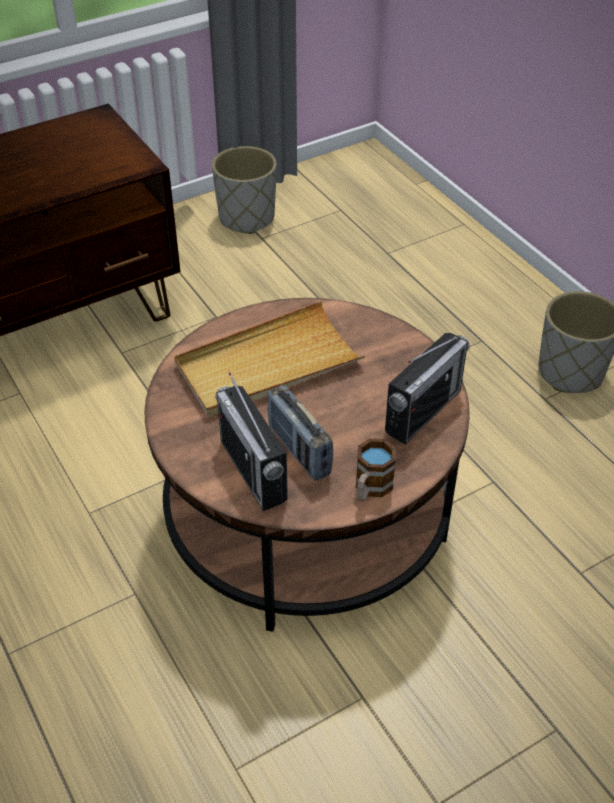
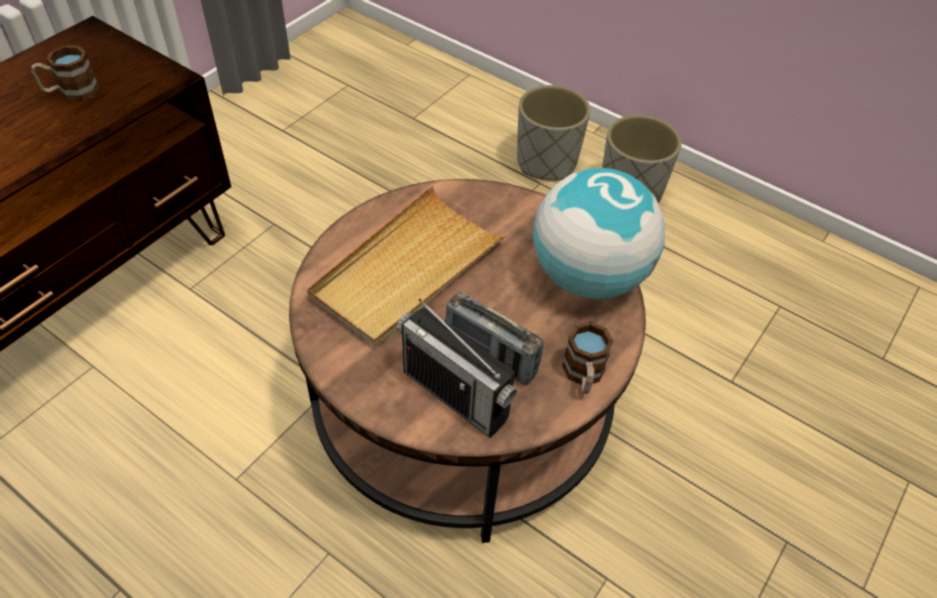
camera: 25 degrees left, 5 degrees up
(63, 161) = (71, 92): none -> mug
(247, 218) = (258, 113): grey planter -> grey planter (547, 163)
(423, 411) = (588, 276): radio -> globe

